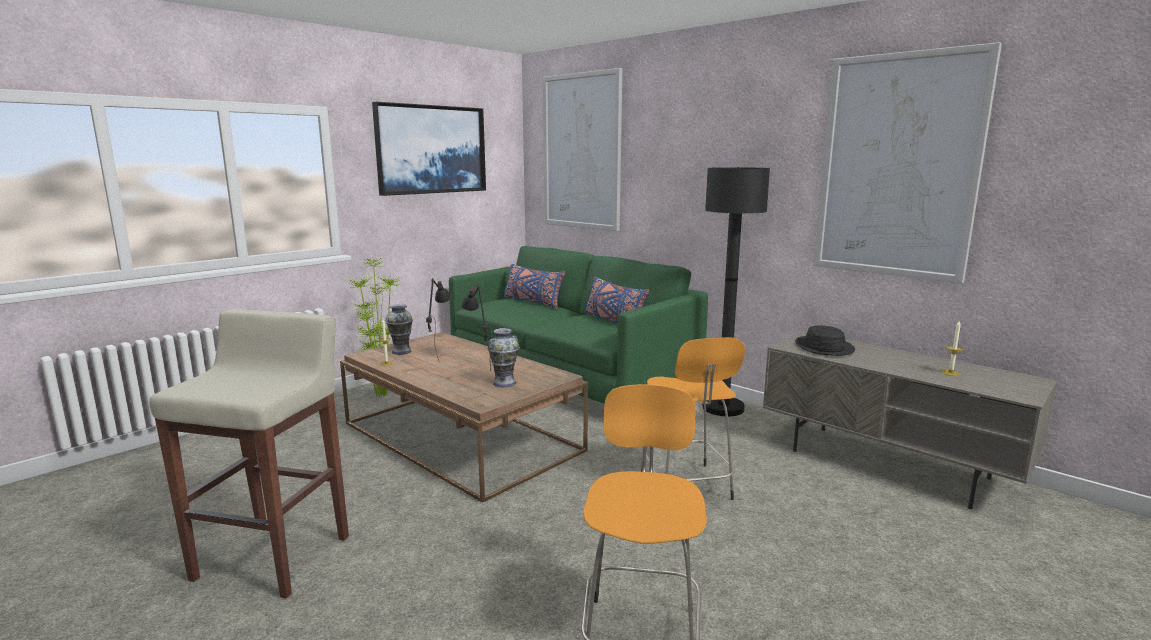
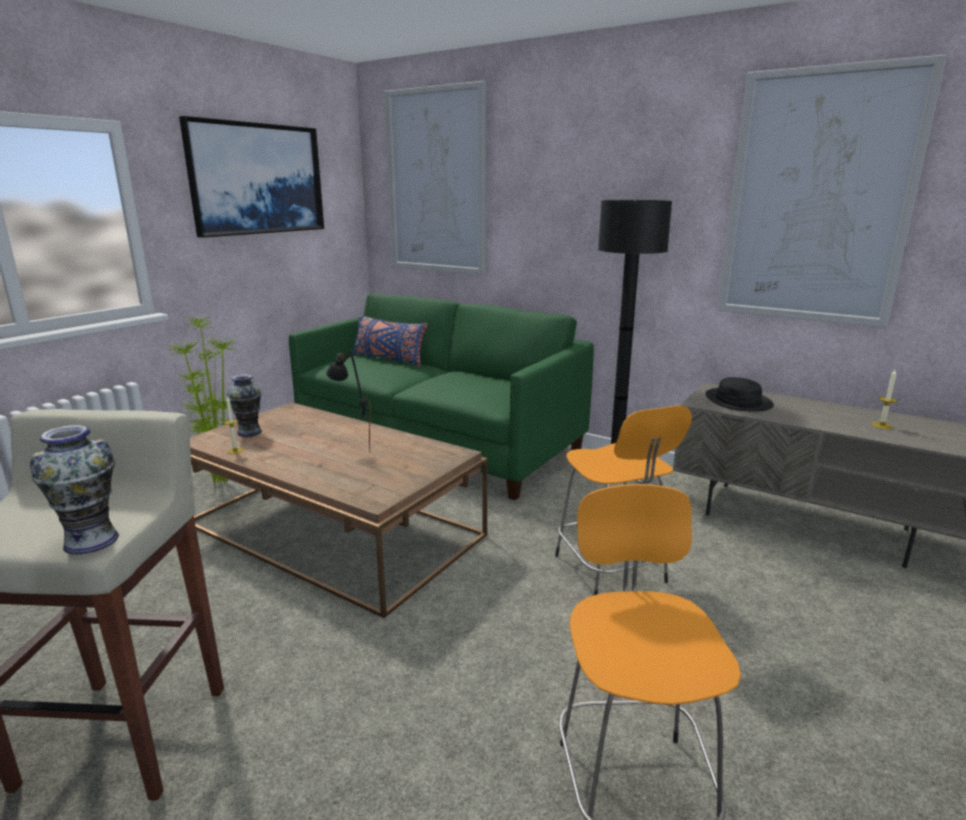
camera: 10 degrees left, 5 degrees up
(439, 356) = (299, 436): black table lamp -> none
(504, 383) = (392, 468): vase -> vase (91, 541)
(614, 322) = (492, 380): blue pillow -> none

